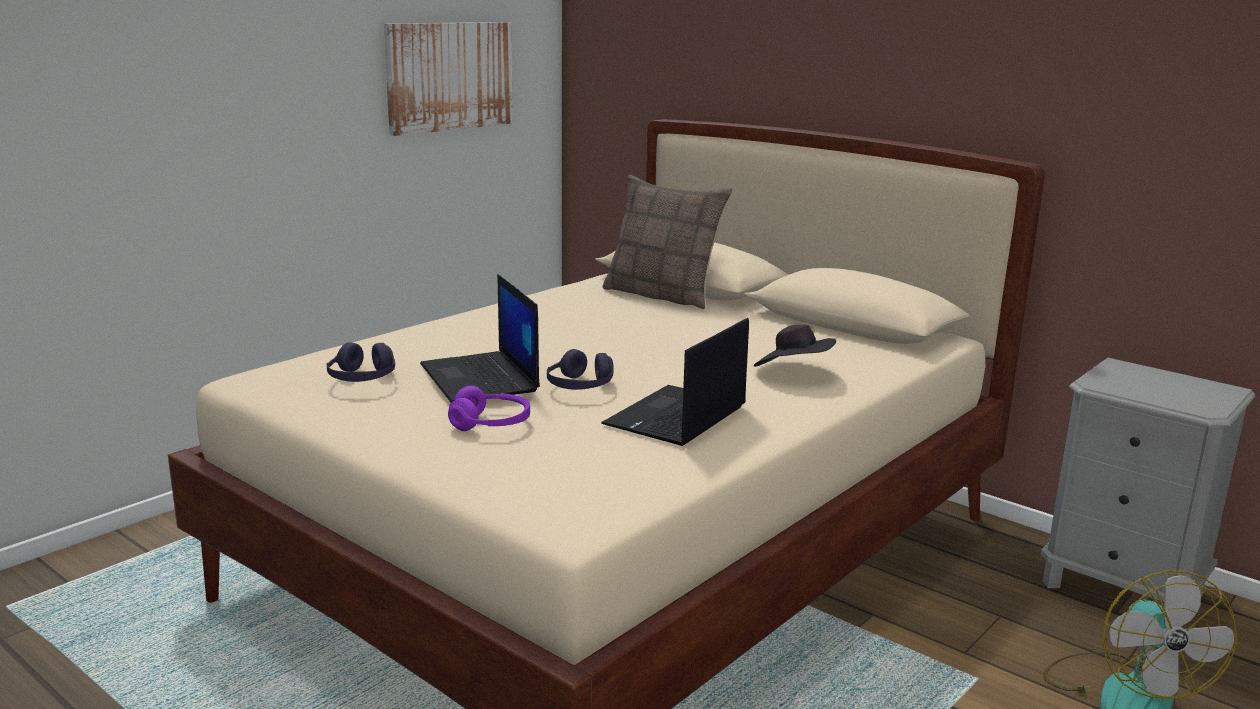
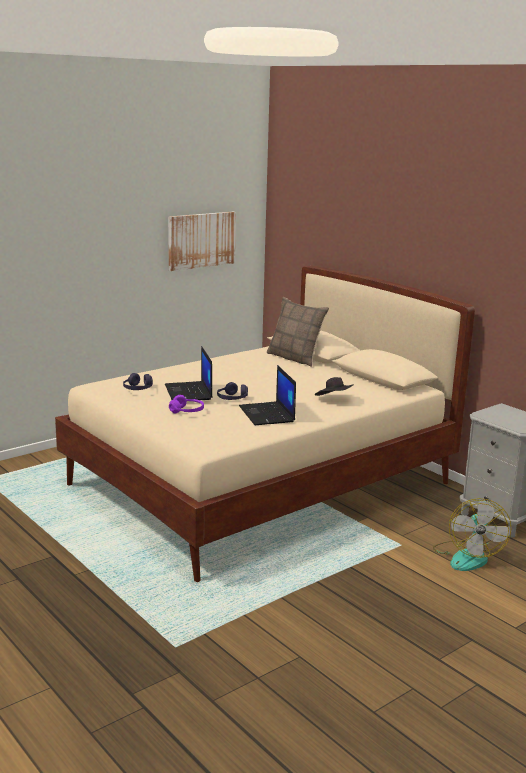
camera: 10 degrees right, 0 degrees up
(676, 417) = (267, 414): laptop -> laptop turned 60 degrees counterclockwise

